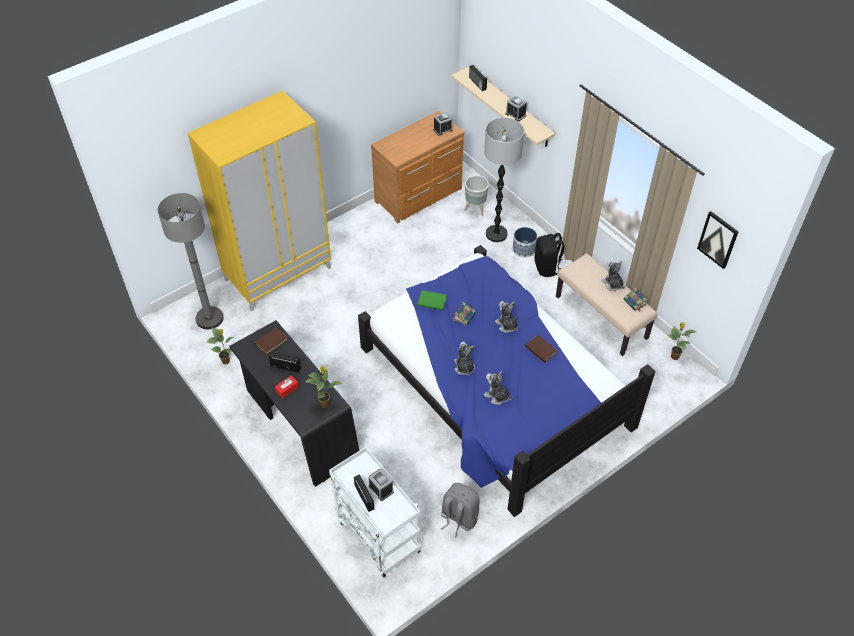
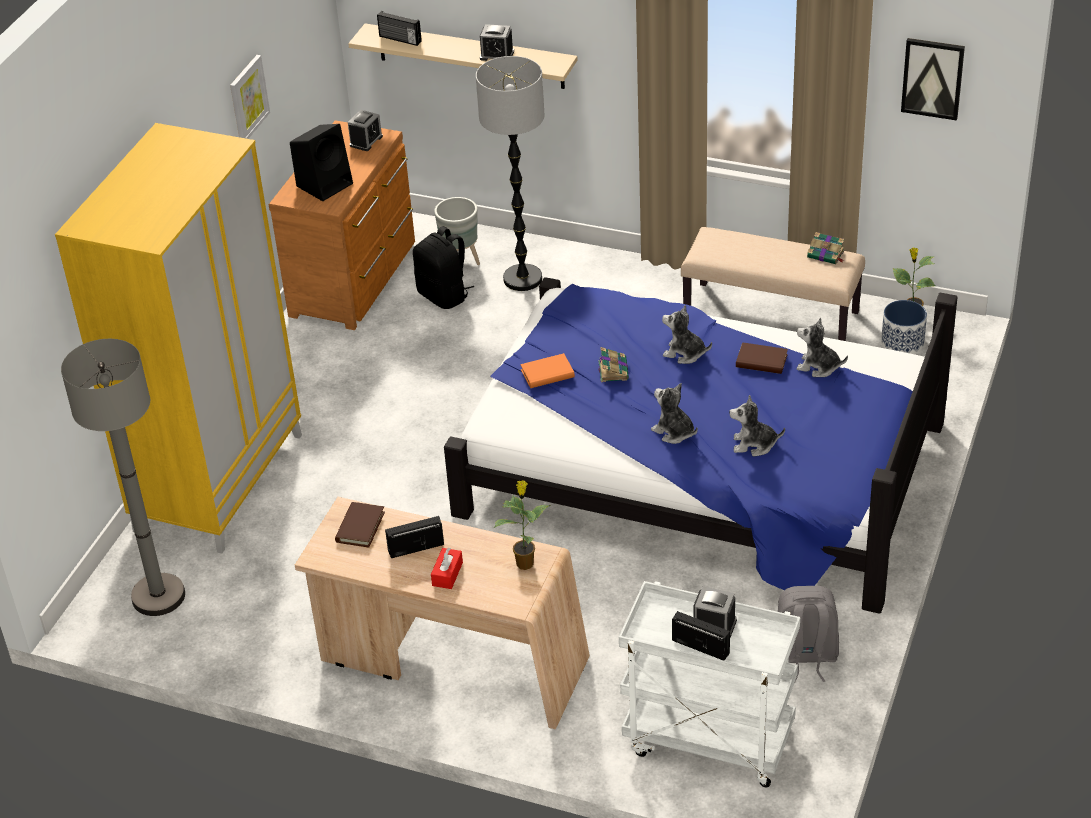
camera: 30 degrees left, 10 degrees down
(226, 361) = (245, 639): potted plant -> none
(299, 424) = (451, 663): black desk -> beige desk
(368, 88) = (248, 98): none -> picture
(404, 145) = (325, 184): none -> black speaker
(432, 301) = (547, 374): green book -> orange book
(524, 249) = (582, 281): planter -> planter (903, 343)
(547, 267) = (637, 288): black backpack -> black backpack (444, 296)
(612, 284) = (775, 246): plush toy -> plush toy (818, 367)

